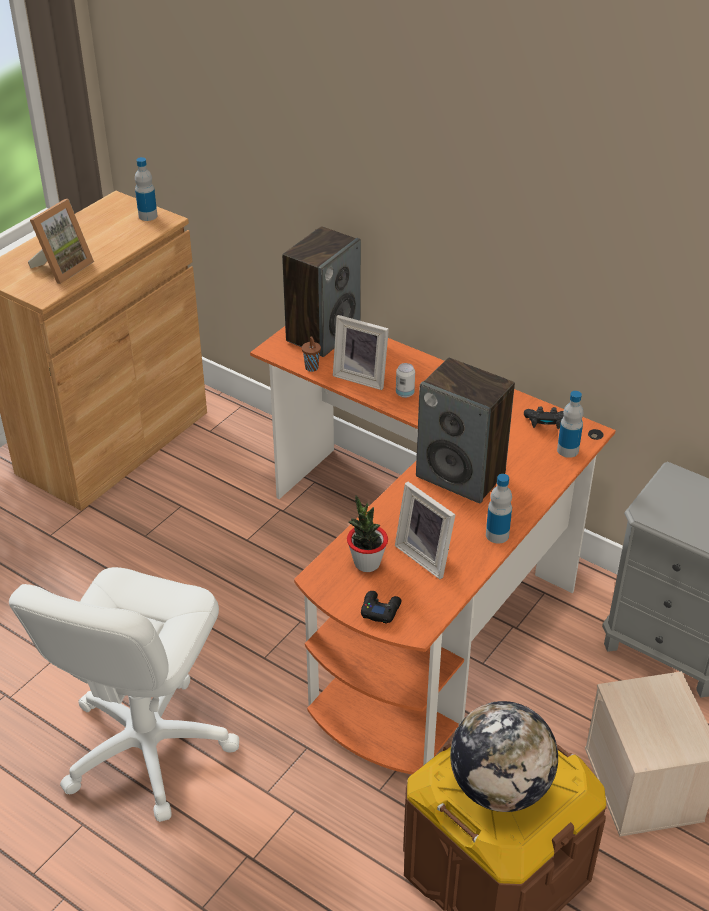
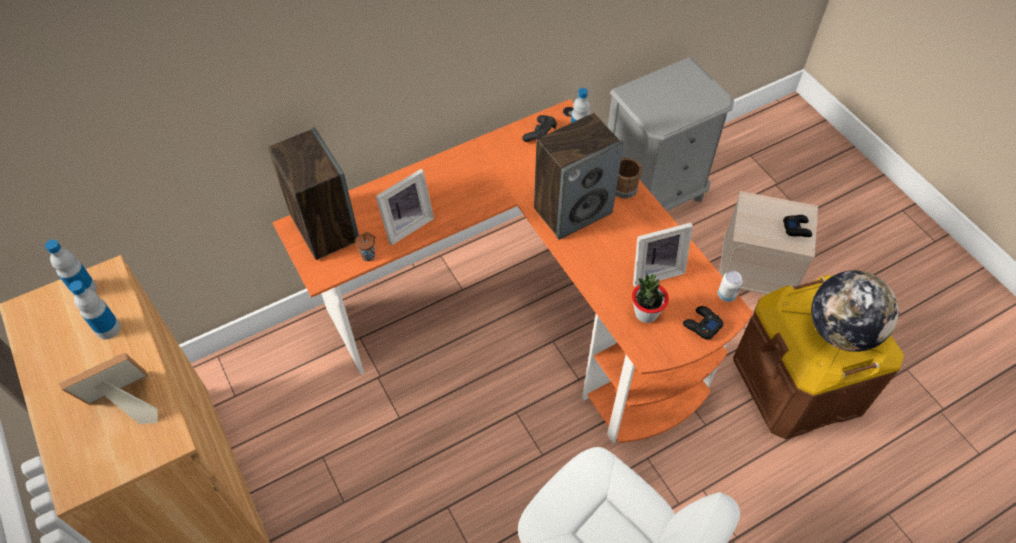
camera: 65 degrees left, 15 degrees up
(62, 268) = (125, 405): picture frame -> picture frame turned 90 degrees counterclockwise
(405, 393) = (448, 204): can -> can (726, 295)
(497, 535) = (652, 217): bottle -> bottle (108, 329)
(525, 503) = (624, 186): none -> brown mug
(667, 743) = (797, 228): none -> black game controller

